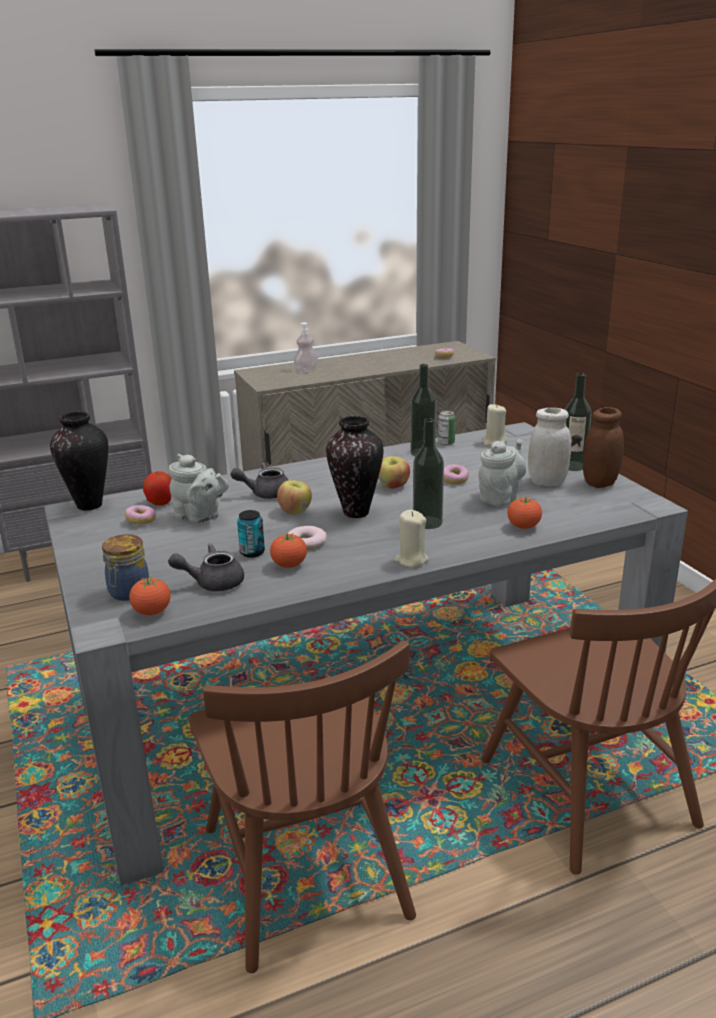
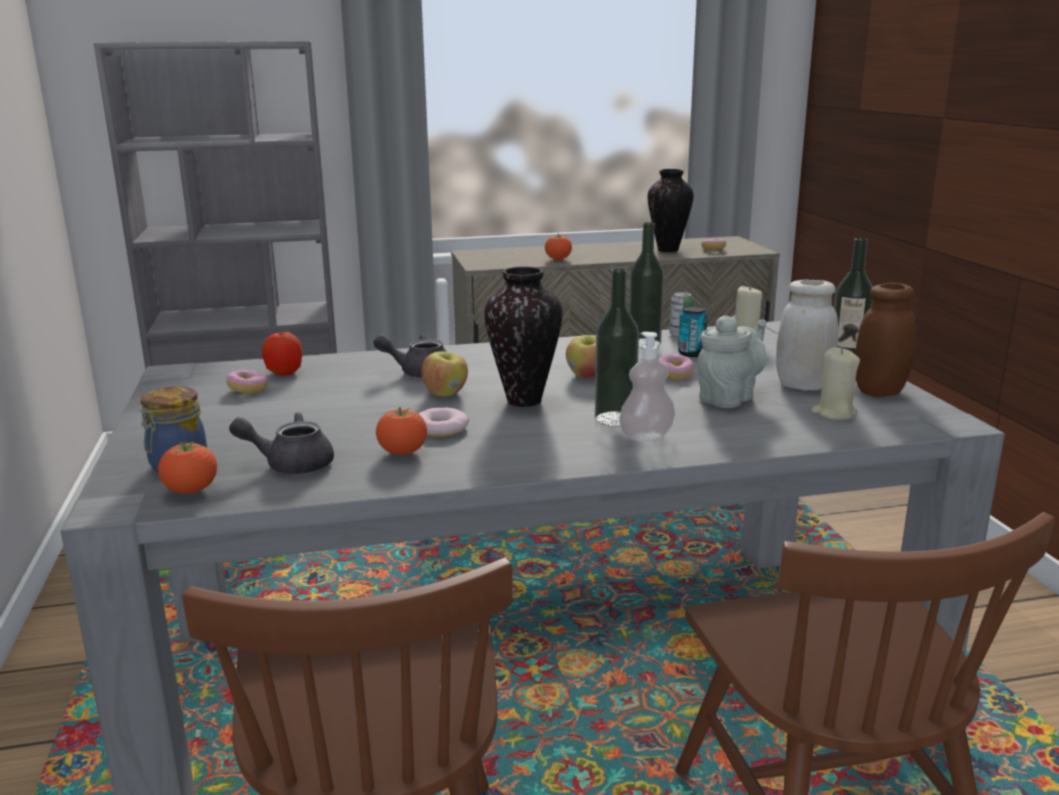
camera: 10 degrees right, 5 degrees down
(89, 506) = (198, 370): vase -> vase (668, 250)
(200, 517) = (322, 391): grey teapot -> none
(252, 552) = (363, 434): can -> can (691, 353)
(306, 370) = (536, 254): soap dispenser -> soap dispenser (646, 436)
(411, 560) = (571, 461): beige candle -> beige candle (834, 413)
(523, 527) = (749, 434): tomato -> tomato (558, 259)

